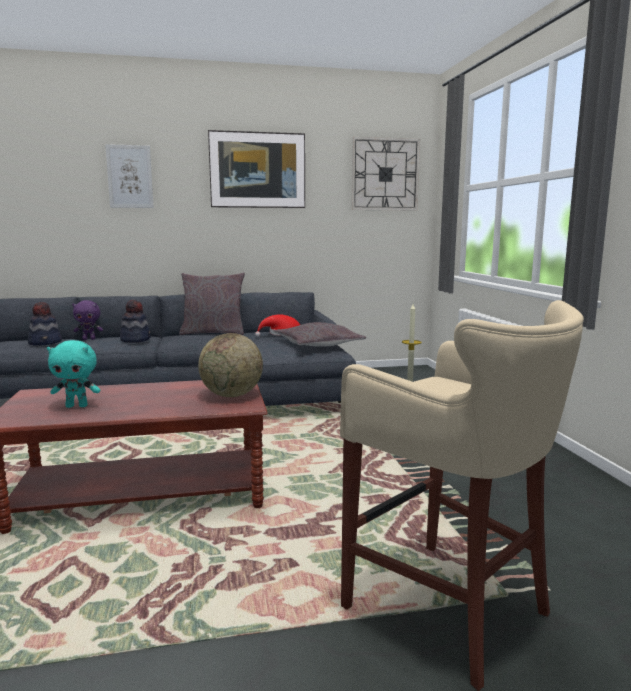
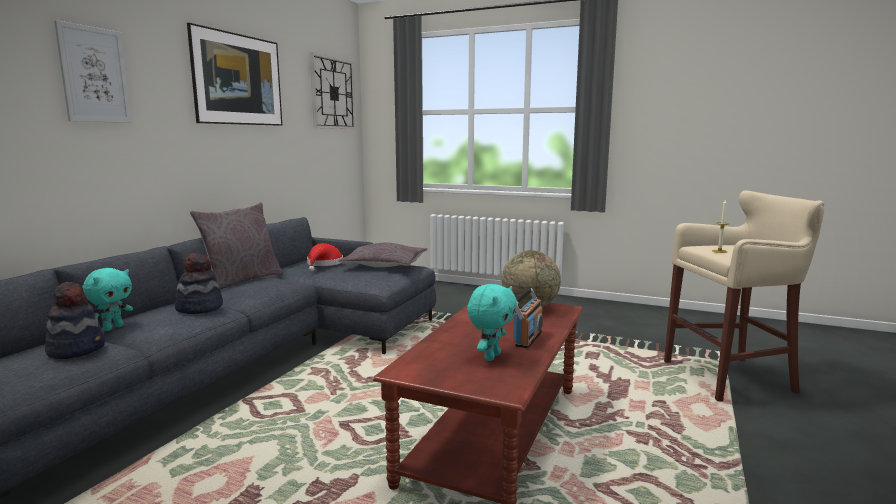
camera: 55 degrees left, 0 degrees up
(89, 339) = (113, 328): purple plush toy -> turquoise plush toy
(133, 408) = (528, 338): none -> radio

